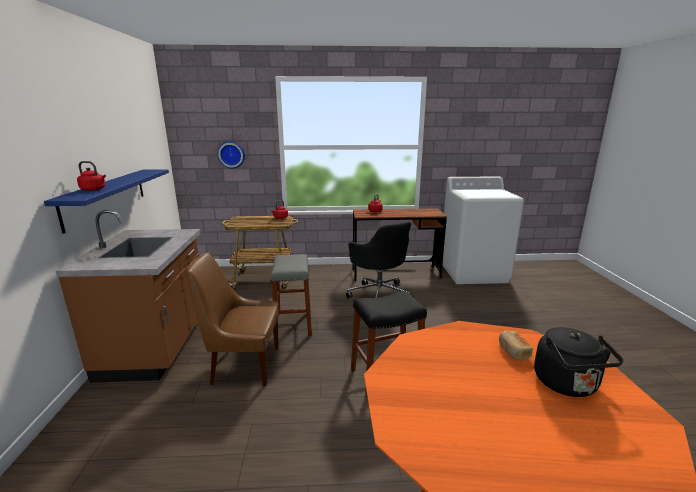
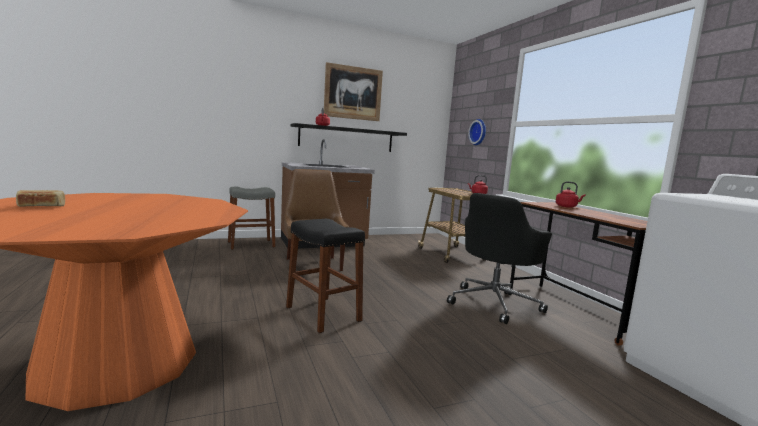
camera: 70 degrees right, 10 degrees down
(95, 126) = (353, 93): none -> picture
(106, 197) = (347, 138): blue shelf -> black shelf
(293, 323) = (385, 271): grey stool -> grey stool (251, 244)
(513, 351) = (181, 215): bread -> bread (41, 206)
(568, 385) = (109, 221): black kettle -> none

